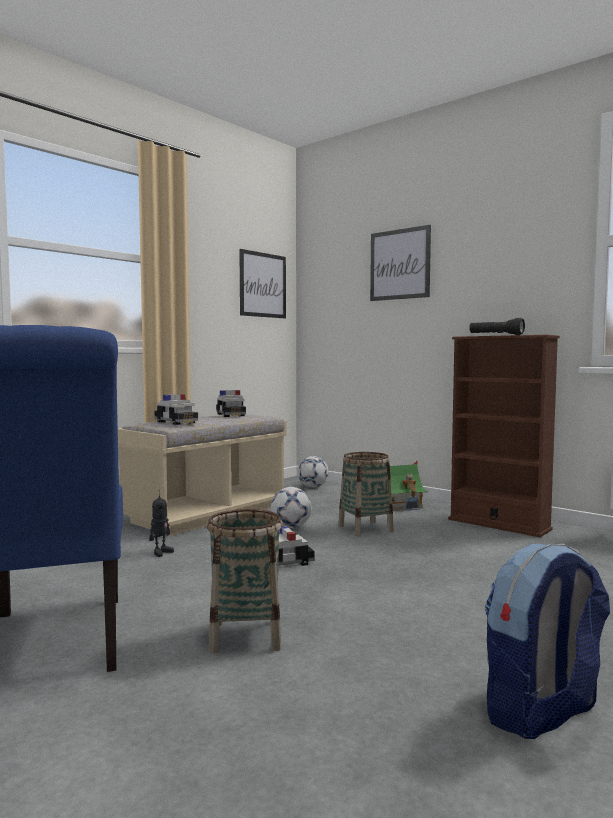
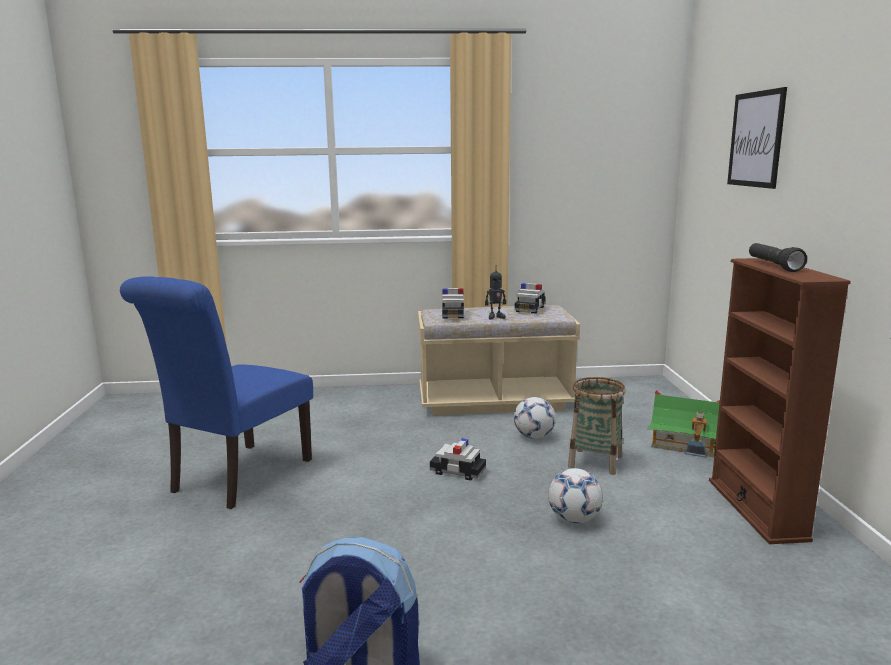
camera: 45 degrees right, 10 degrees up
(161, 552) = (399, 429): toy robot -> toy robot (495, 317)
(246, 636) = (322, 520): basket -> none
(263, 285) = (623, 158): picture -> none
(312, 487) = (650, 394): football -> football (574, 519)

